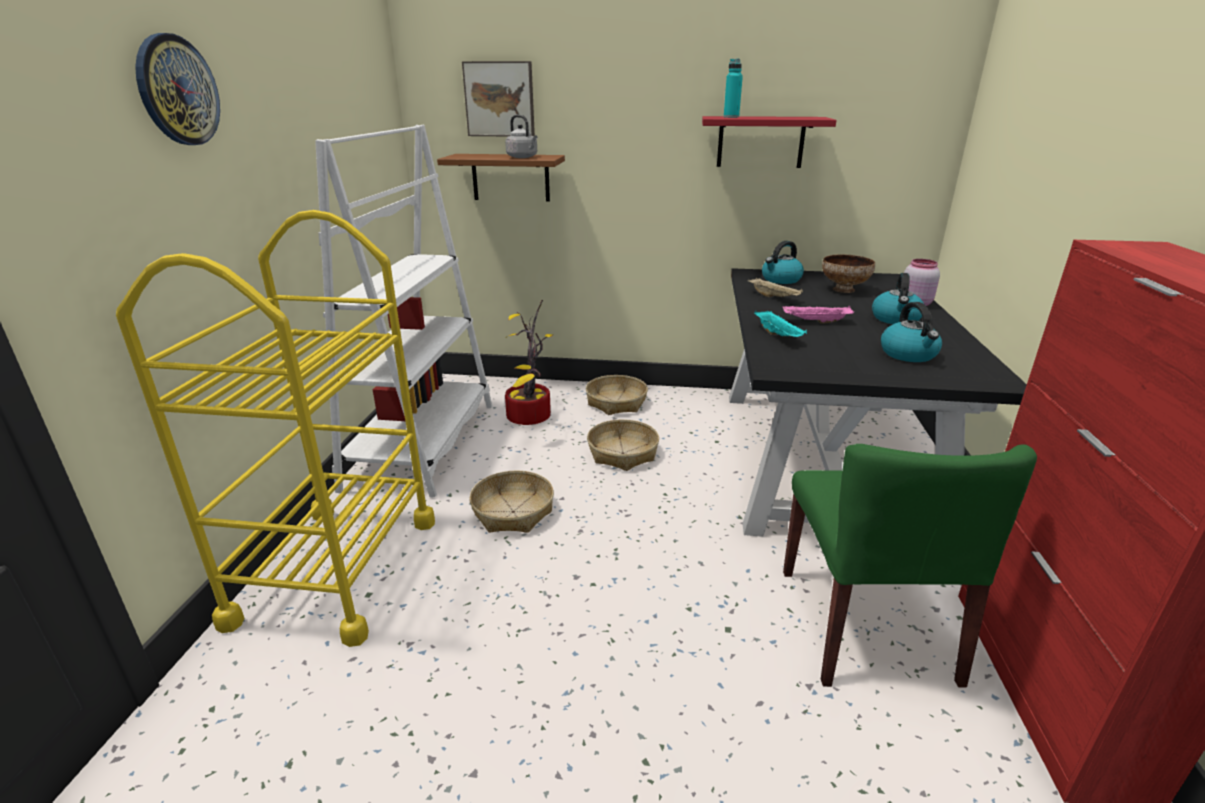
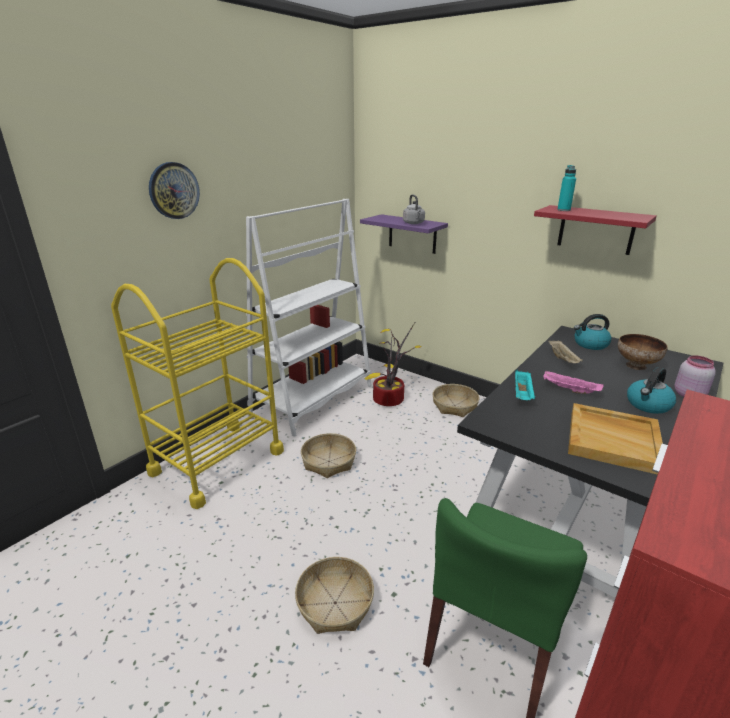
camera: 30 degrees right, 0 degrees up
(500, 99) = (411, 181): picture -> none
(510, 177) = (412, 234): brown shelf -> purple shelf
(622, 453) = (428, 444): basket -> basket (335, 602)
(909, 354) = (614, 440): kettle -> beige tray

